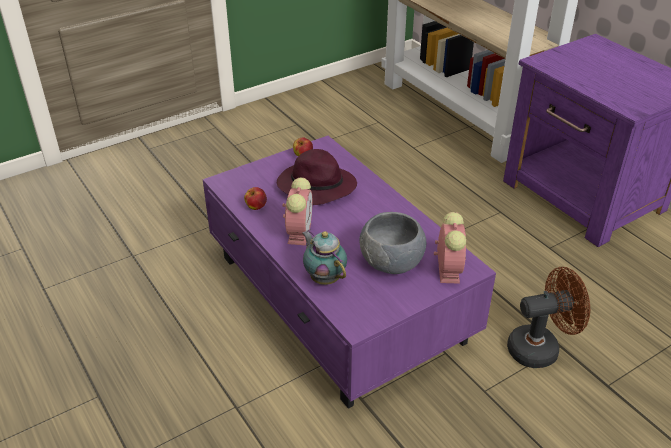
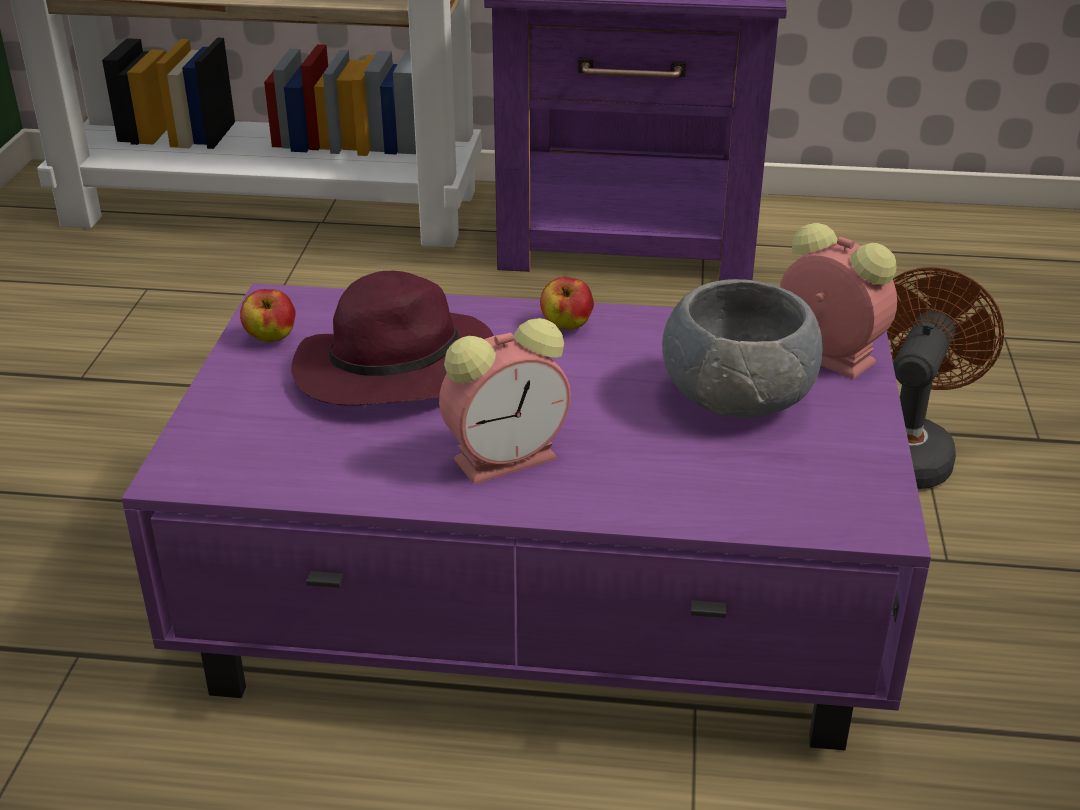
camera: 50 degrees left, 5 degrees down
(256, 207) = (344, 471): apple -> apple (566, 326)
(299, 232) = (508, 457): alarm clock -> alarm clock turned 105 degrees clockwise
(324, 278) = (693, 494): teapot -> none

